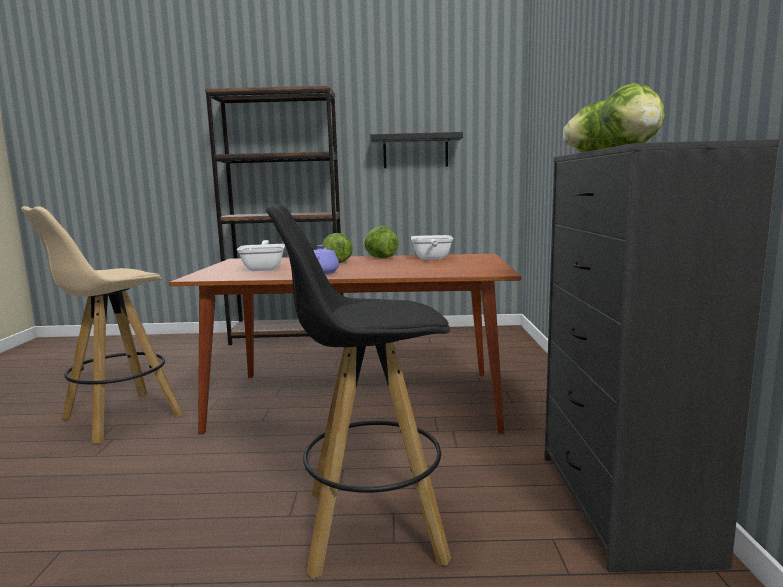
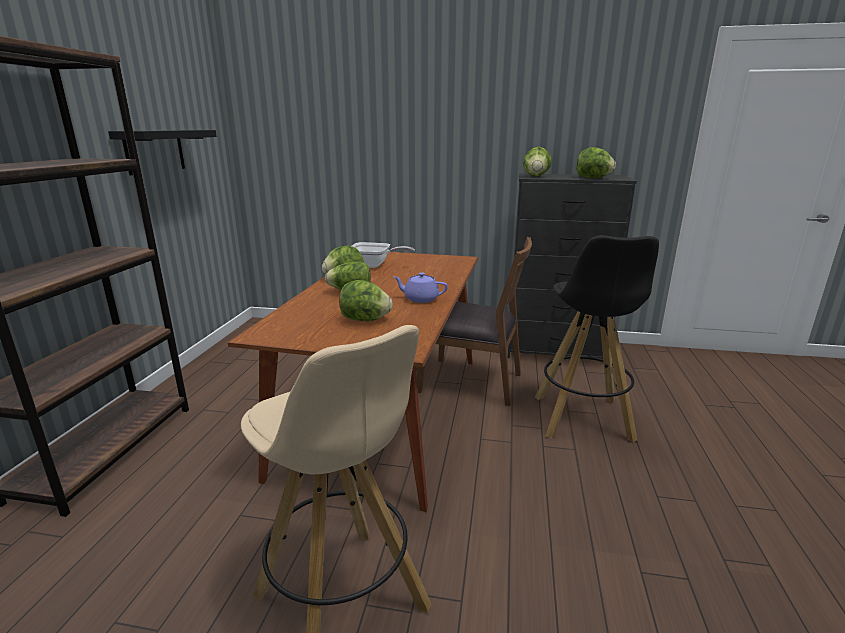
camera: 80 degrees left, 10 degrees up
(264, 268) = (365, 320): frying pan -> lettuce
(445, 437) = (471, 381): none -> brown chair

